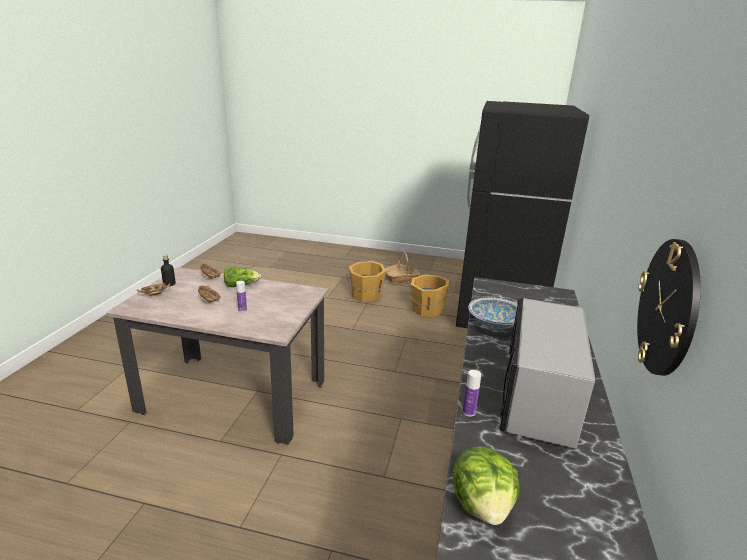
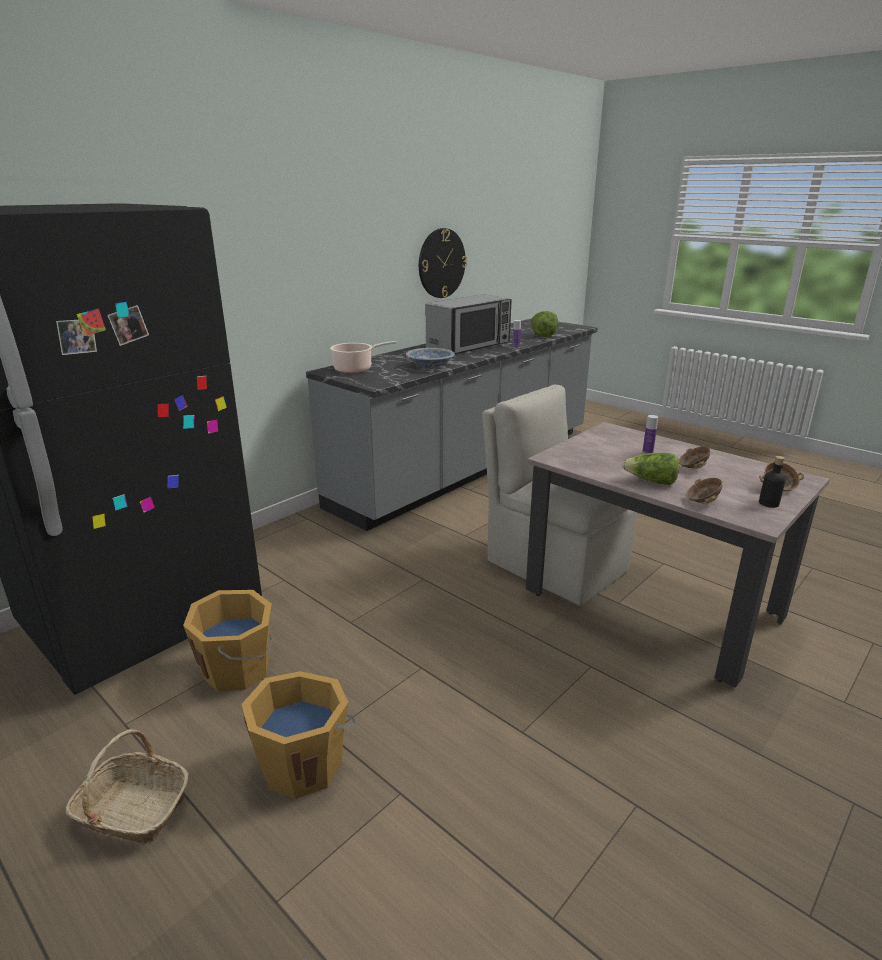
camera: 150 degrees left, 0 degrees up
(313, 410) = (554, 564): none -> beige chair
(545, 301) = (355, 369): none -> cooking pot

